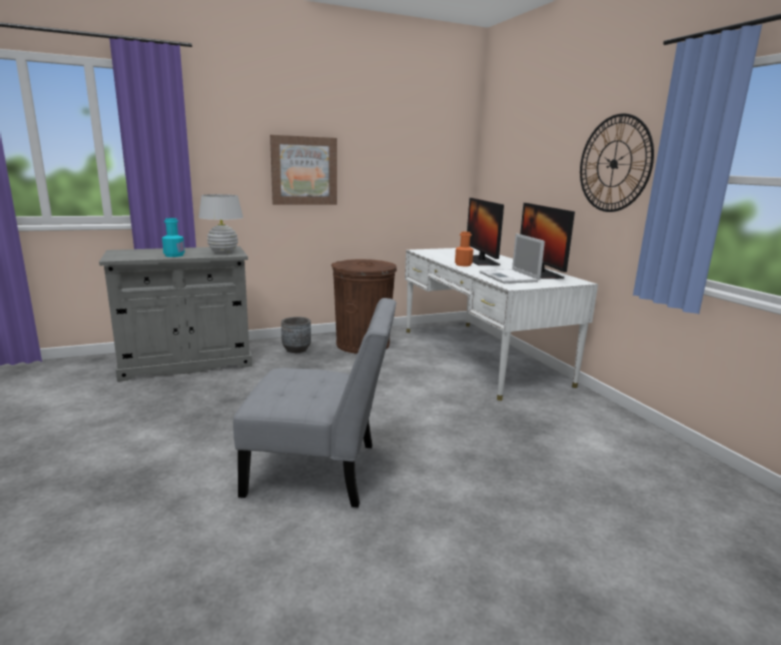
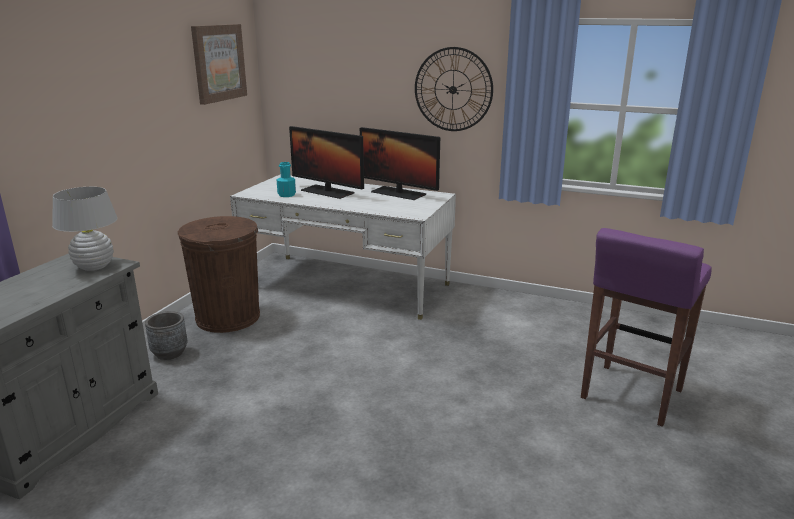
camera: 45 degrees left, 5 degrees up
(174, 255) = (47, 293): turquoise bottle -> turquoise bottle (286, 195)
(304, 171) = (111, 128): picture -> picture (218, 63)
(320, 471) = (405, 444): grey chair -> none
(463, 264) = (327, 201): orange bottle -> none
(509, 277) = (393, 206): laptop -> none
(618, 573) = (630, 395): none -> purple stool

